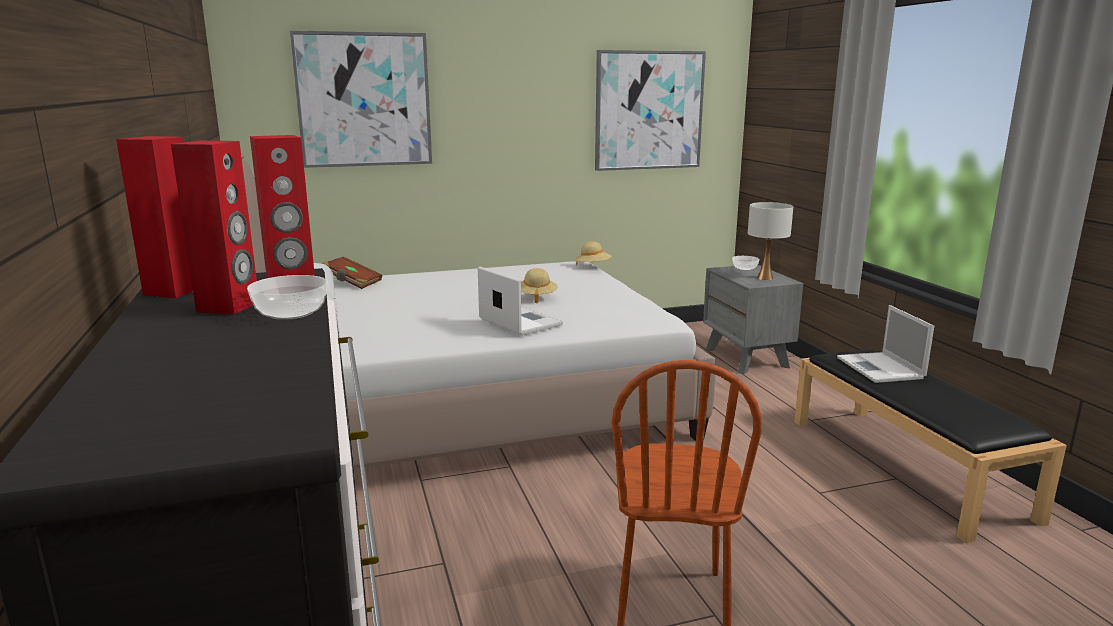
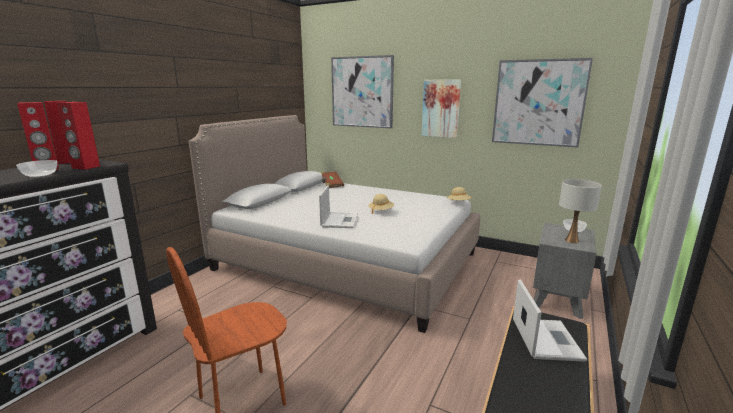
camera: 45 degrees right, 0 degrees up
(515, 124) = (441, 108): none -> picture
(881, 368) = (545, 338): laptop -> laptop turned 150 degrees clockwise

